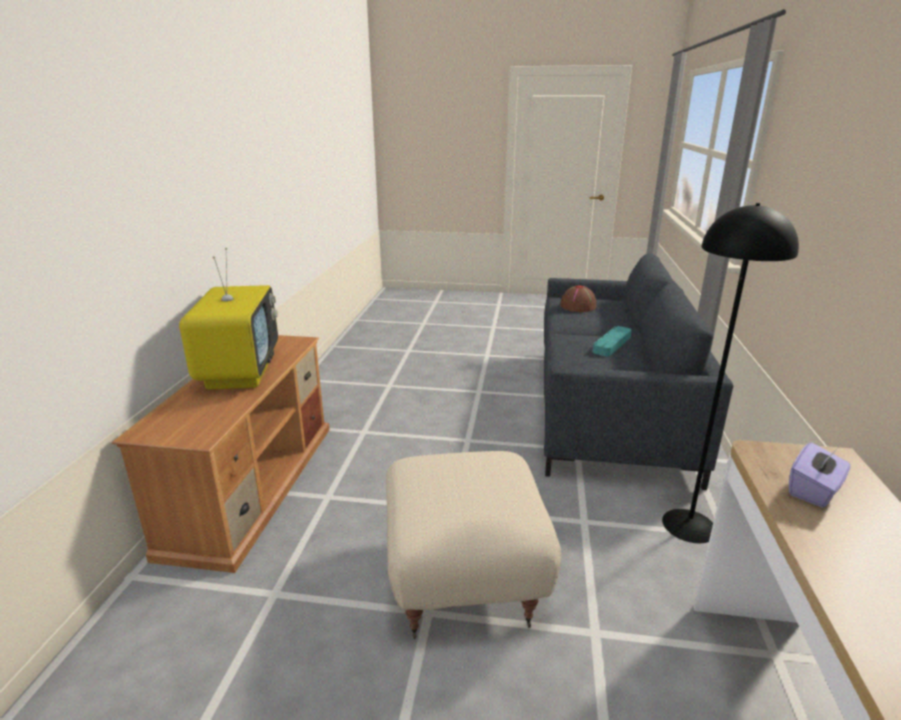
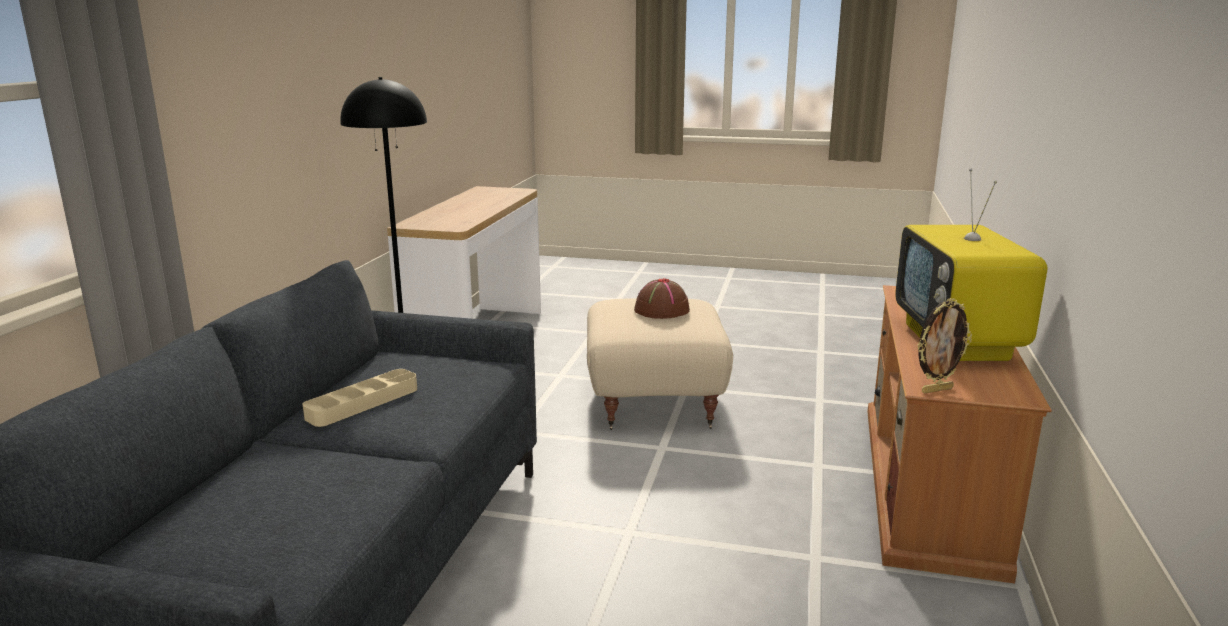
camera: 175 degrees left, 5 degrees down
(298, 339) = (936, 390): none -> picture frame
(578, 306) = (280, 526): brown hat -> brown hat (661, 310)
(612, 344) = (363, 403): turquoise tray -> beige tray
(814, 491) = (454, 217): purple tissue box -> none

